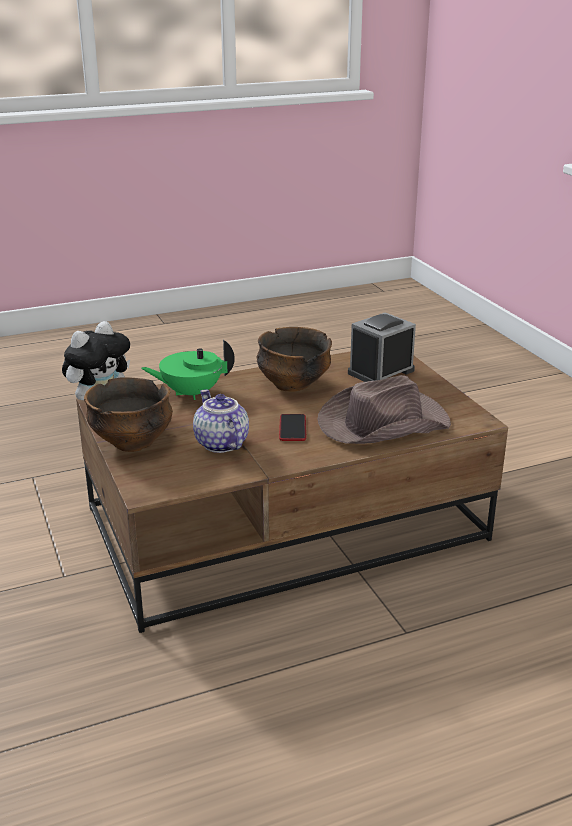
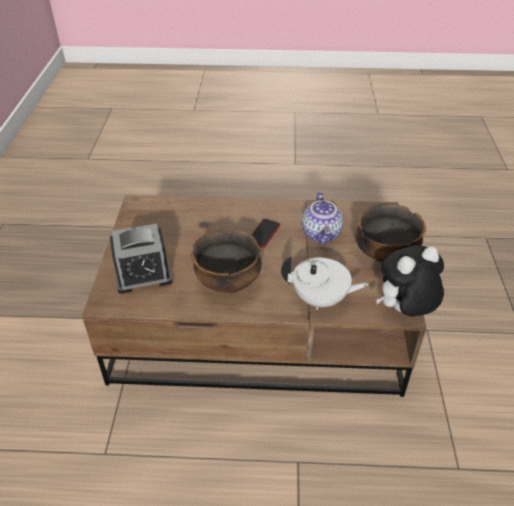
camera: 155 degrees left, 15 degrees up
(191, 393) = (320, 299): green teapot -> white teapot
(381, 423) = (200, 220): brown hat -> none

